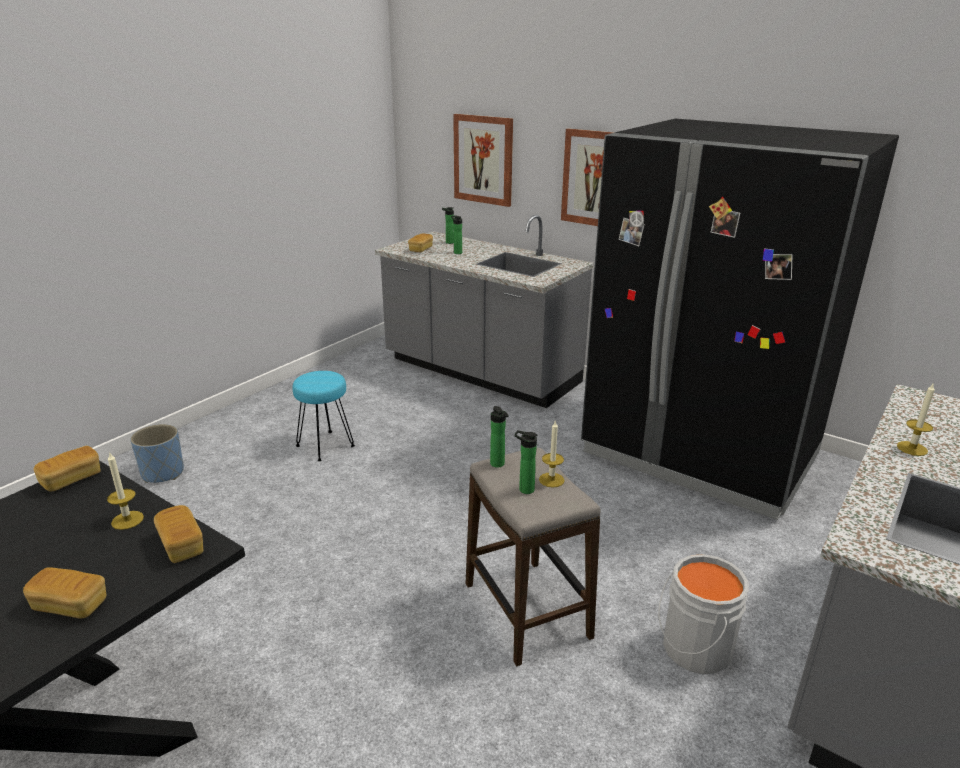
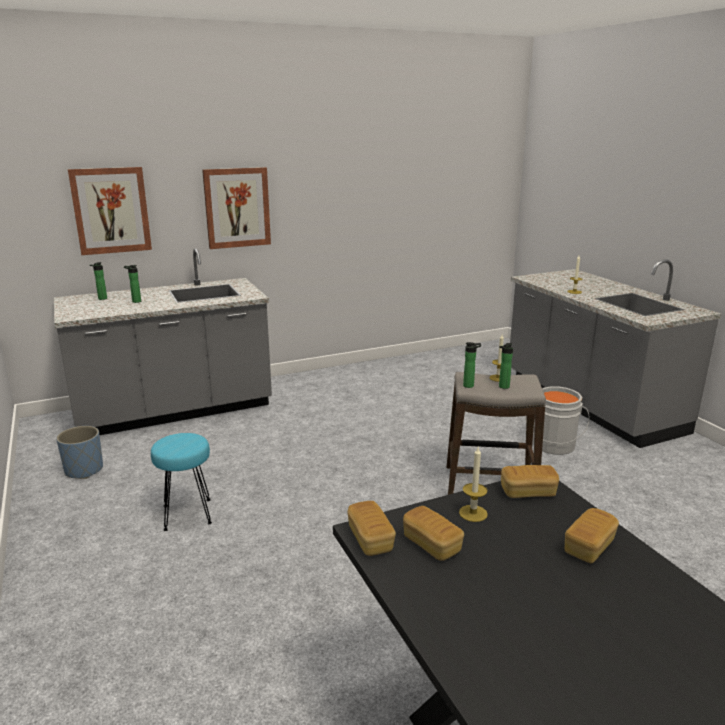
camera: 60 degrees left, 5 degrees down
(163, 473) = (96, 637): blue planter -> blue planter (84, 470)
(421, 249) = (97, 309): bread -> bread (431, 544)
(699, 454) = (387, 380): black fridge -> none

